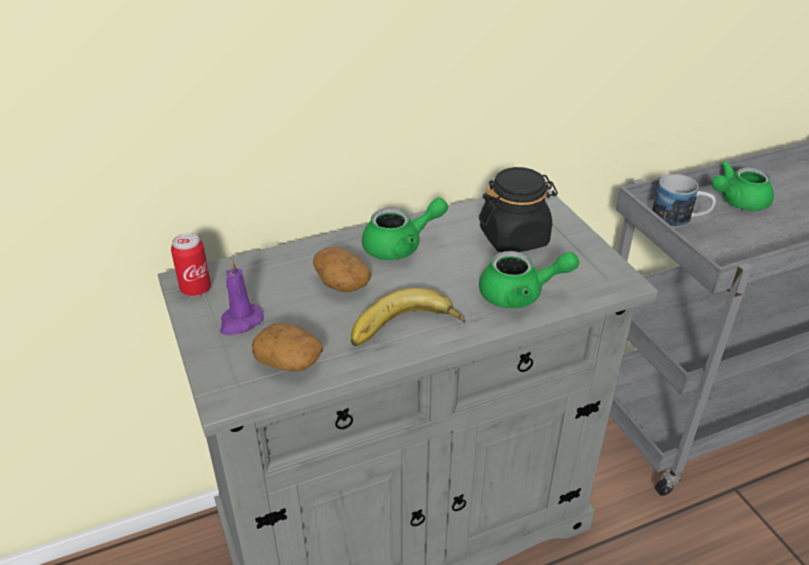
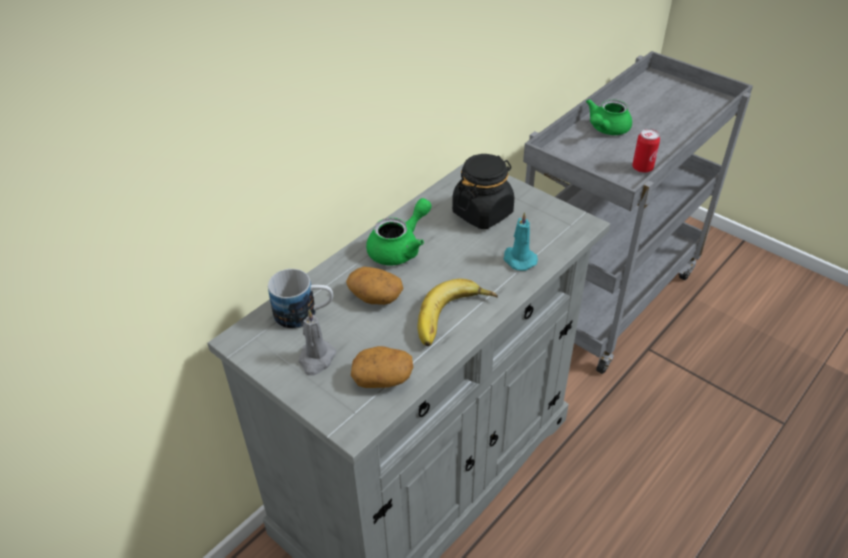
camera: 25 degrees left, 5 degrees up
(196, 289) = (254, 344): can -> can (642, 168)
(240, 322) = (316, 359): purple candle -> grey candle
(520, 294) = (518, 259): green teapot -> turquoise candle
(679, 220) = (575, 157): mug -> mug (304, 314)

